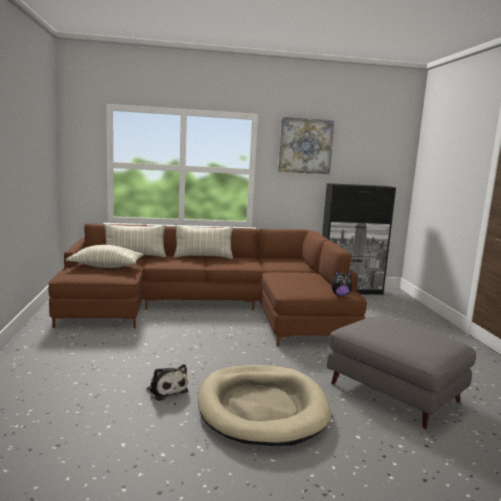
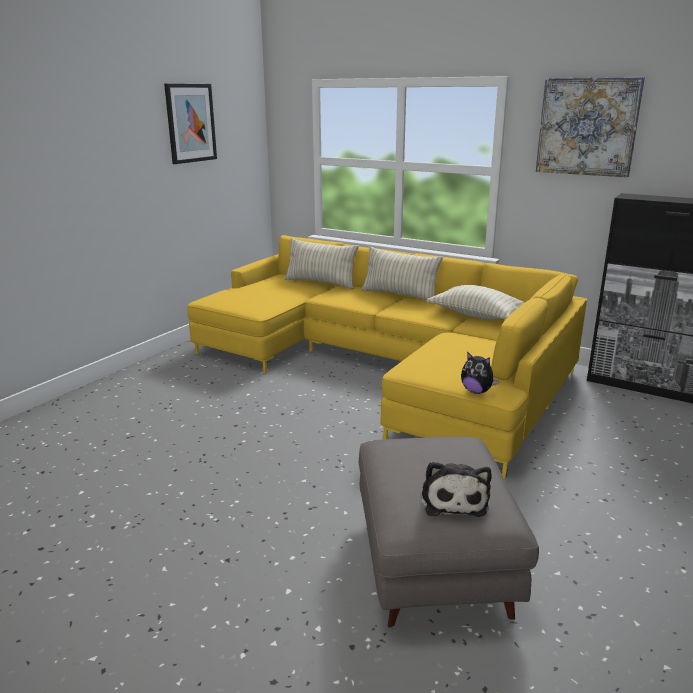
camera: 40 degrees right, 10 degrees up
(29, 127) = (190, 123): none -> picture
(106, 266) = (264, 293): pillow -> pillow (477, 315)
(166, 390) = (189, 452): plush toy -> plush toy (453, 499)
(212, 307) = (387, 366): brown sofa -> yellow sofa
(262, 408) = (243, 509): beige dog bed -> none

